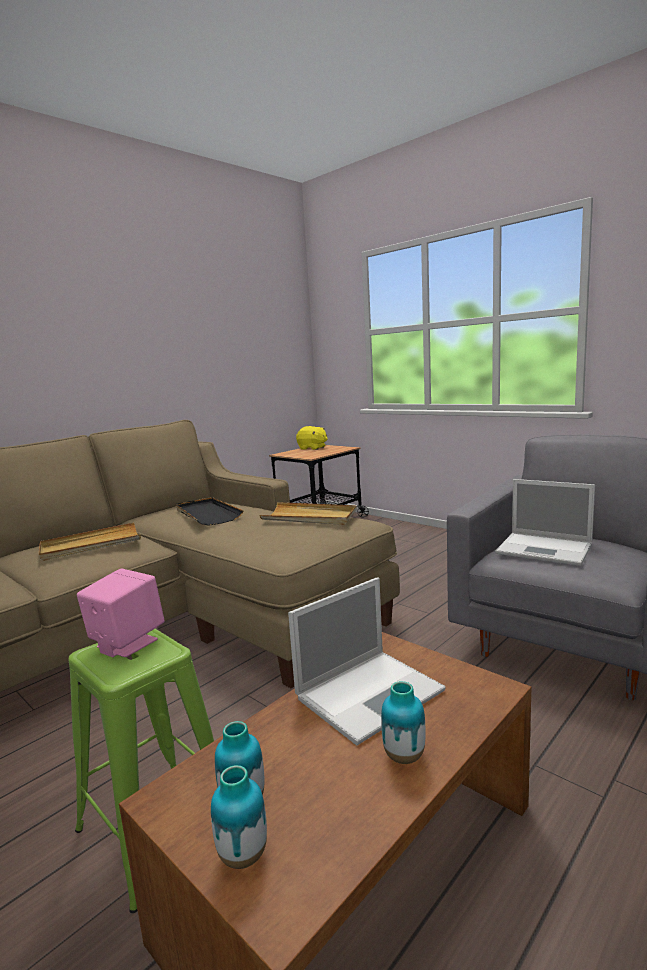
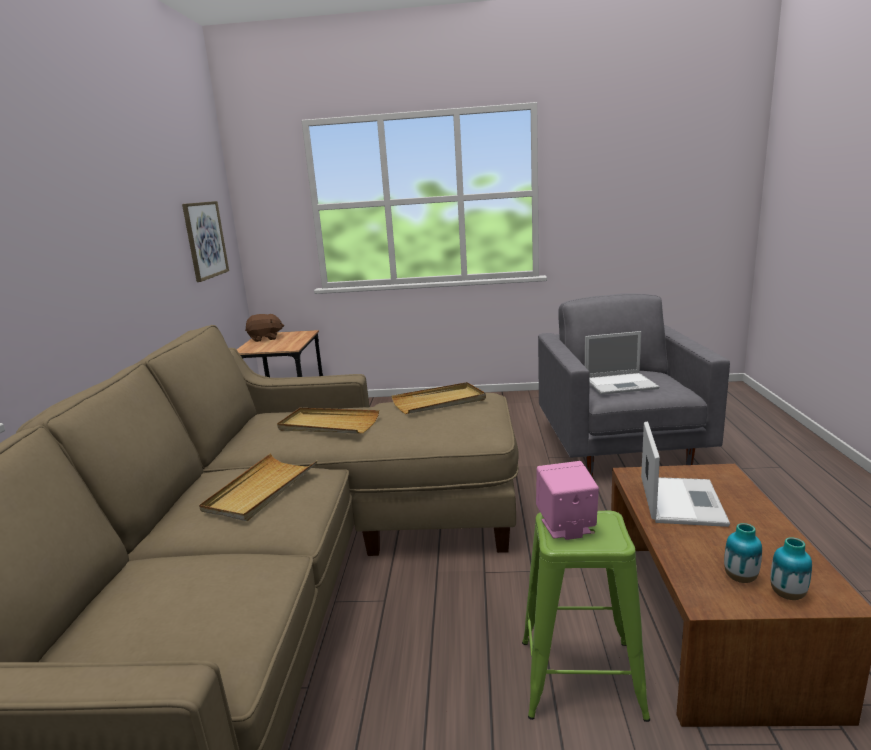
camera: 40 degrees left, 5 degrees up
(207, 514) = (328, 425): black tray -> beige tray
(263, 358) = (205, 240): none -> picture
(312, 448) = (265, 338): yellow plush toy -> brown plush toy
(404, 756) = (754, 519): vase -> none

